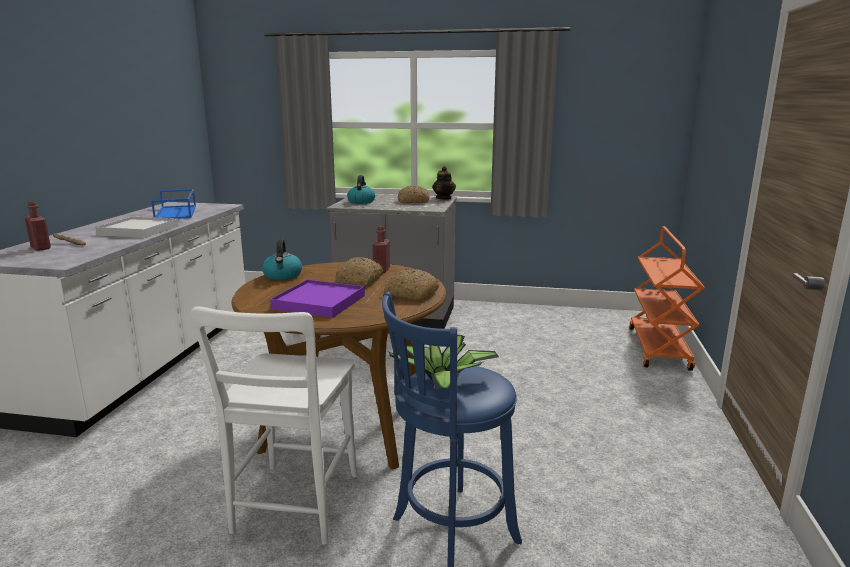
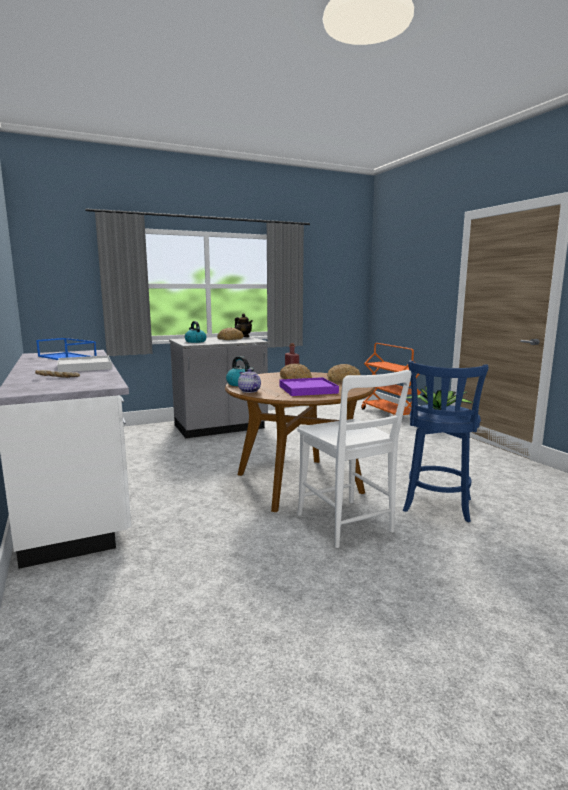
camera: 35 degrees left, 5 degrees down
(41, 248) = (41, 382): red bottle -> none
(255, 290) = (248, 391): none -> teapot

